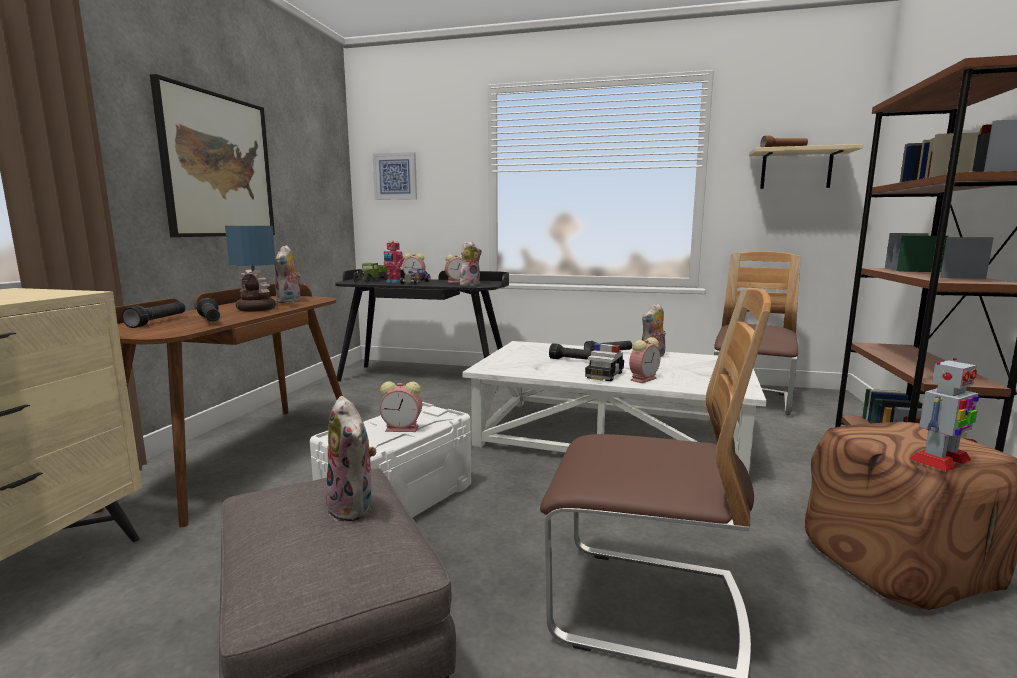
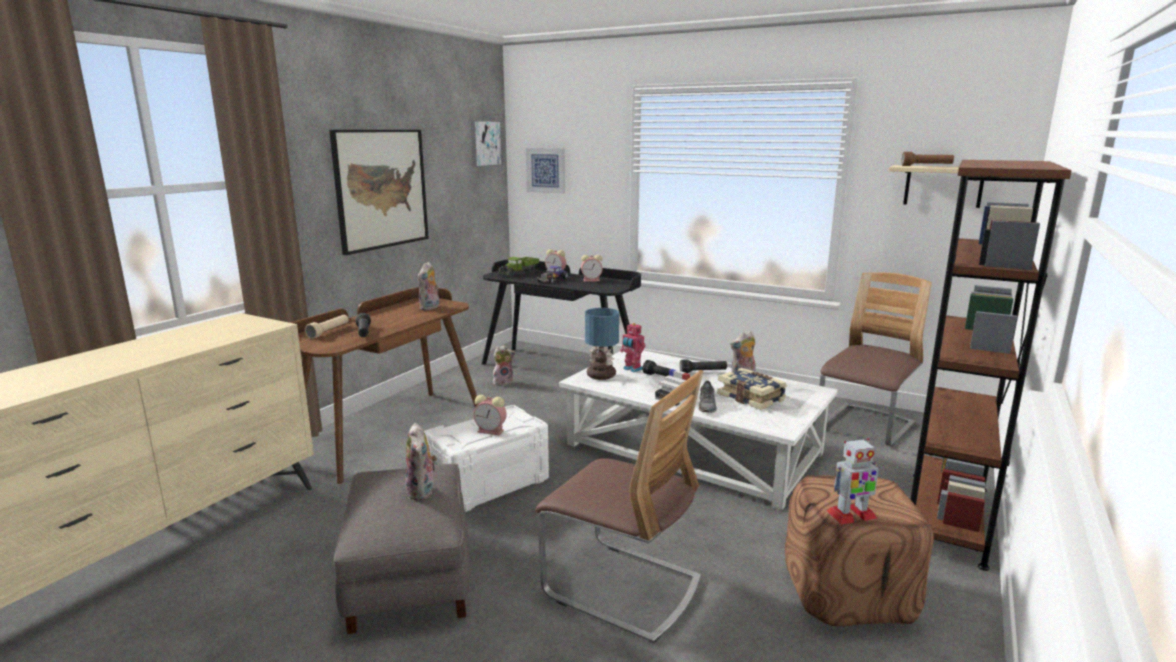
camera: 15 degrees right, 5 degrees up
(158, 322) = (329, 332): black flashlight -> beige flashlight
(258, 309) = (402, 319): table lamp -> table lamp (602, 375)
(329, 144) = (485, 143): none -> picture
(393, 282) = (534, 277): toy robot -> toy robot (632, 369)
(469, 284) = (599, 286): plush toy -> plush toy (503, 382)
(644, 379) = (707, 406): alarm clock -> grey shoe
(679, 369) = (751, 397): none -> book

